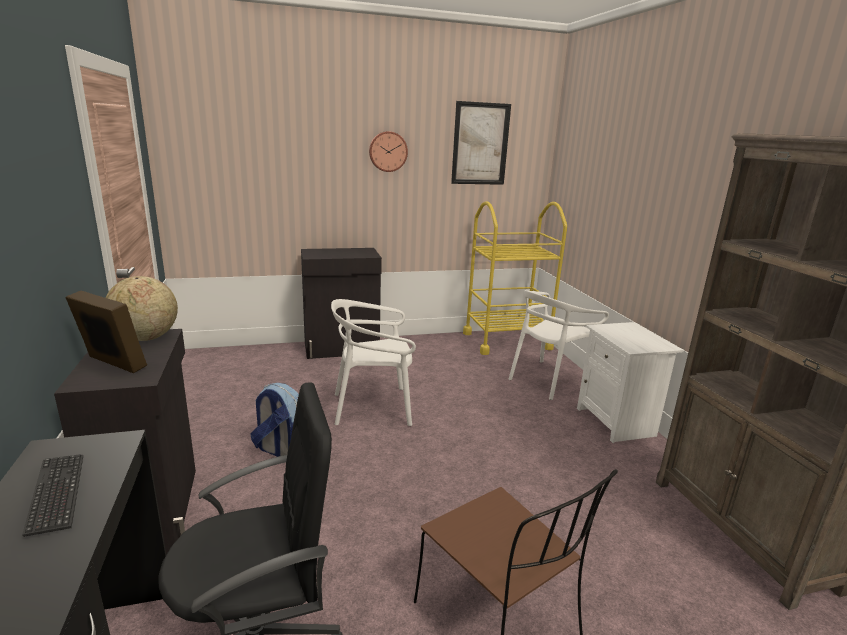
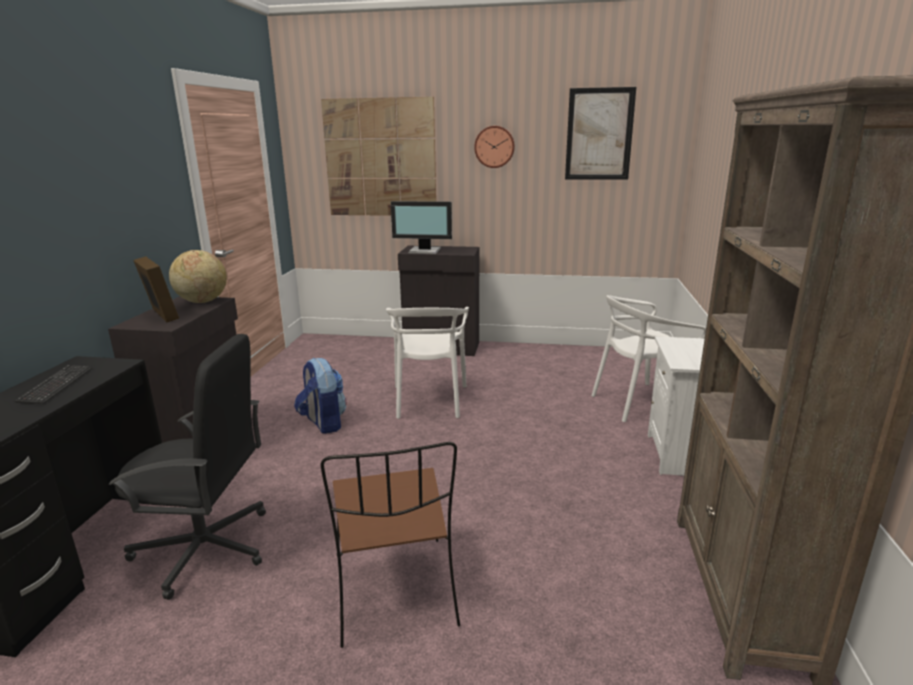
camera: 25 degrees right, 0 degrees up
(269, 159) = (380, 158): none -> picture
(327, 255) = (425, 251): none -> monitor
(373, 407) = (429, 401): white chair -> white chair turned 105 degrees counterclockwise
(506, 341) = (623, 359): yellow cart -> none

